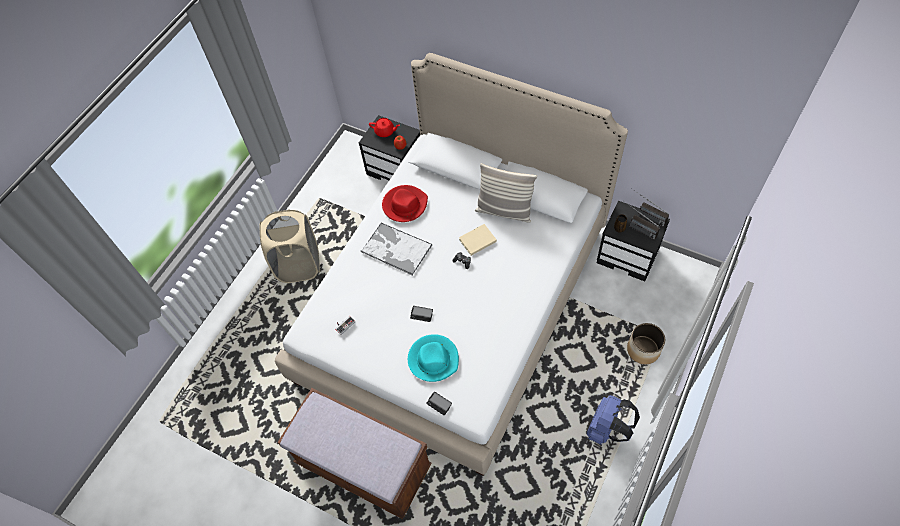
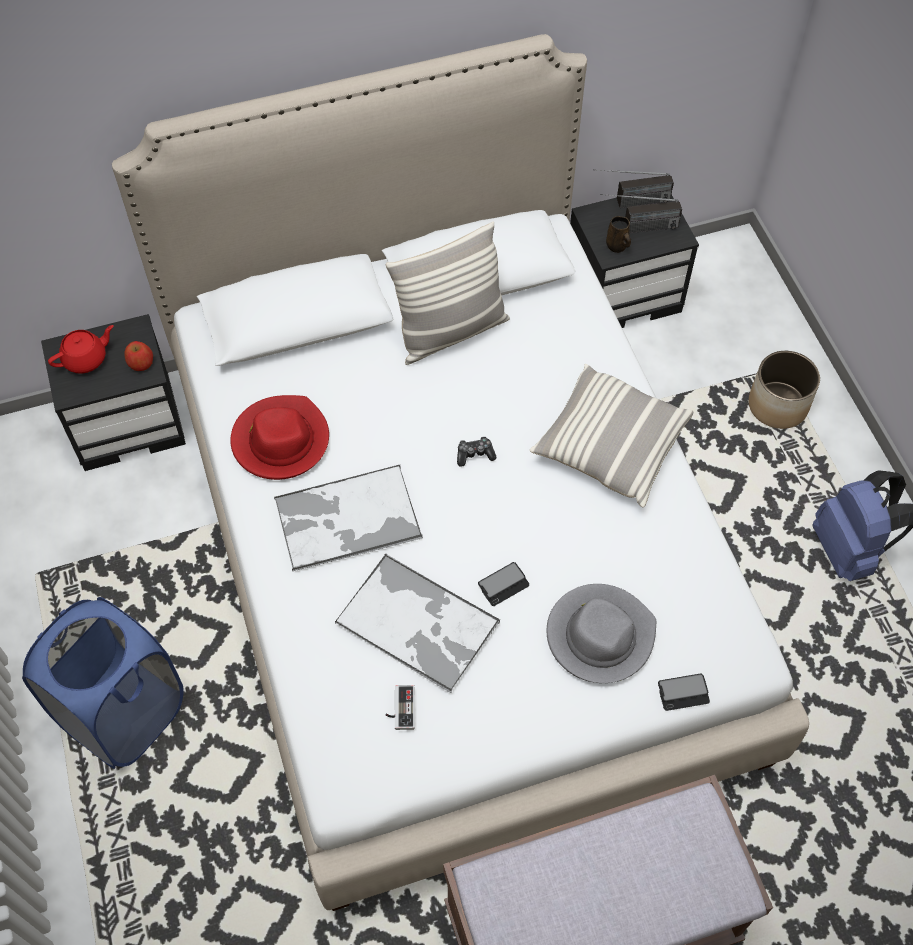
camera: 50 degrees left, 0 degrees up
(298, 265) = (124, 714): beige laundry basket -> blue laundry basket
(379, 302) = (418, 623): none -> tray
(433, 359) = (599, 635): turquoise hat -> grey hat
(476, 240) = (459, 406): beige book -> none
(514, 298) = (610, 445): none -> pillow

